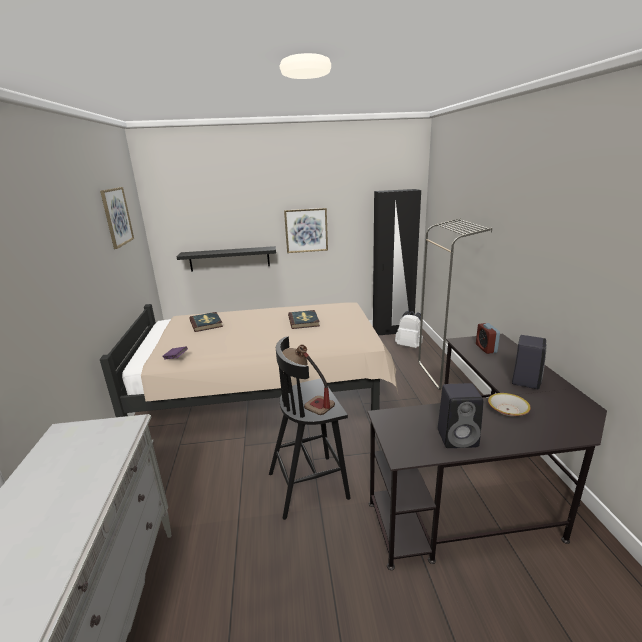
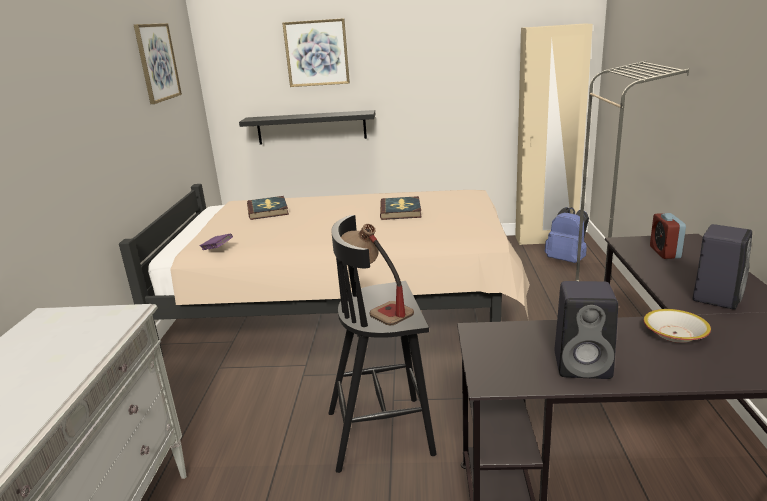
camera: 10 degrees right, 0 degrees up
(306, 230) = (419, 87): picture -> picture (316, 53)
(393, 331) = (545, 239): black wardrobe -> beige wardrobe
(409, 346) = (567, 260): white backpack -> blue backpack

